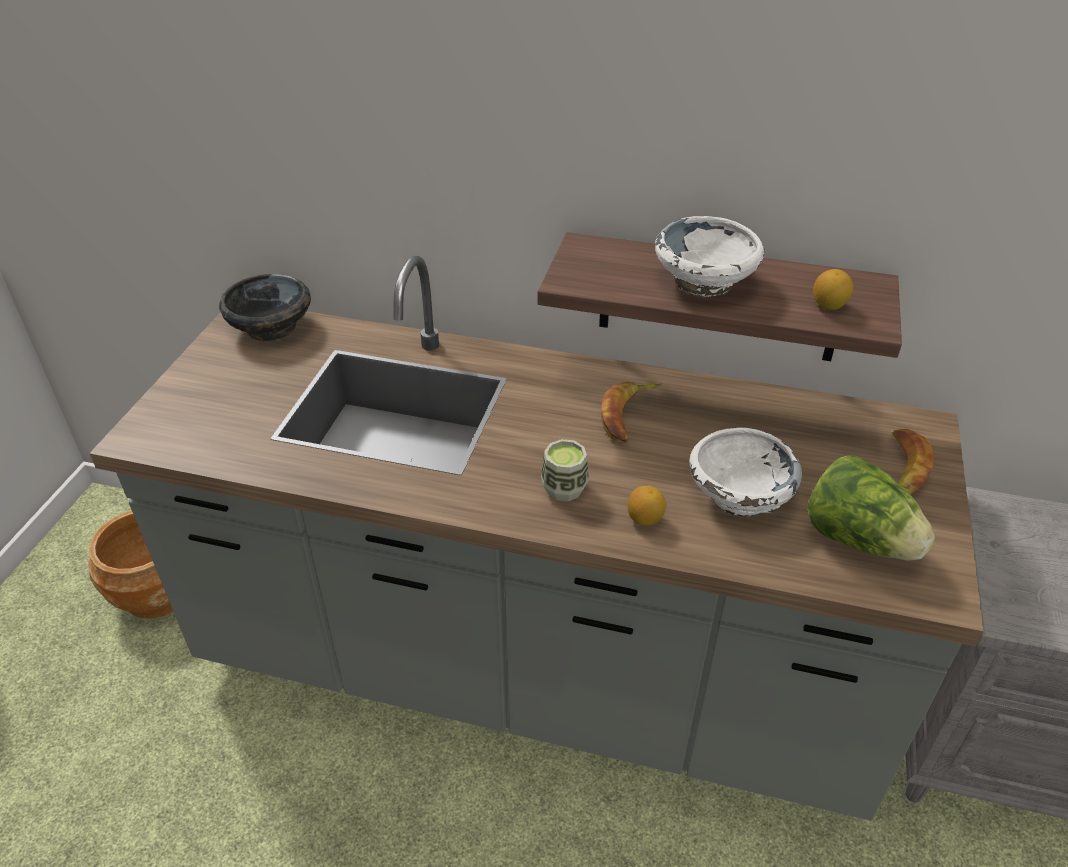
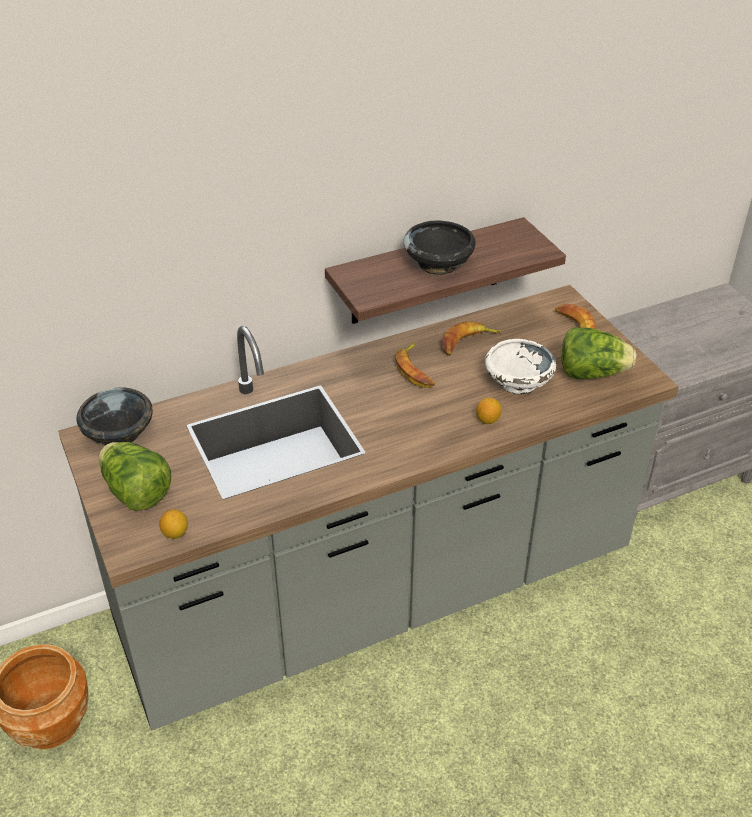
camera: 40 degrees left, 0 degrees up
(212, 388) = (136, 492): none -> lettuce
(564, 488) = (429, 428): cup -> none
(704, 282) = (438, 264): white bowl -> black bowl
(729, 417) = (467, 343): none -> banana
(829, 306) = (513, 249): lemon -> lemon (175, 533)

